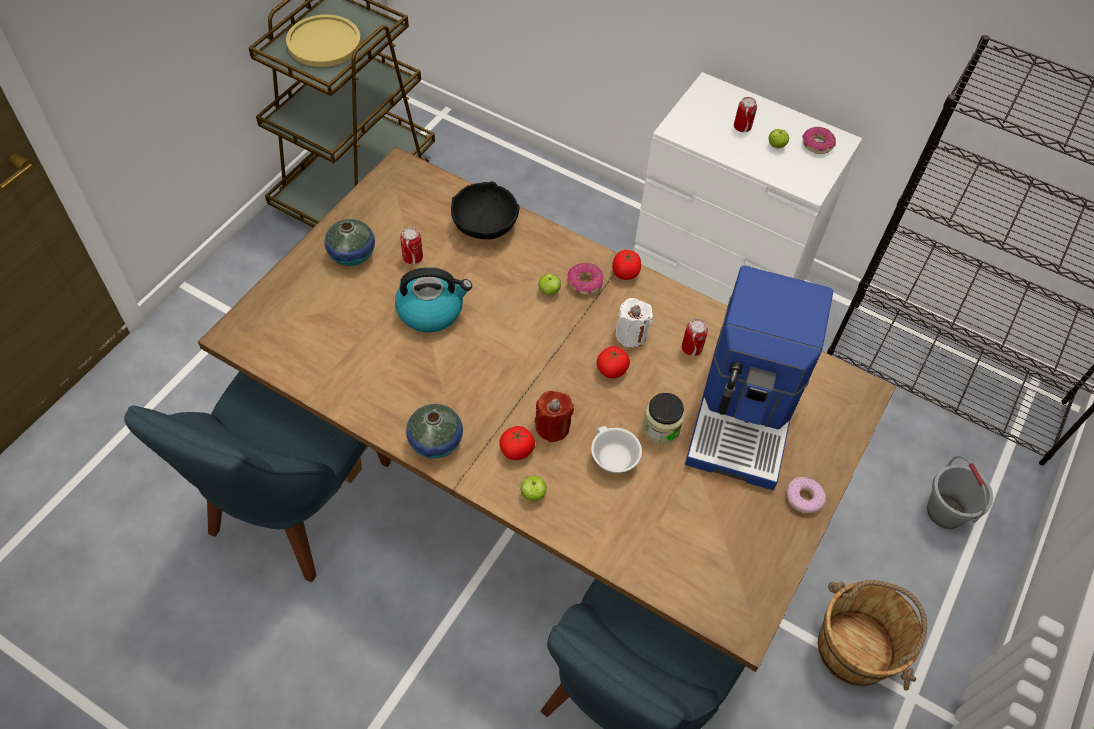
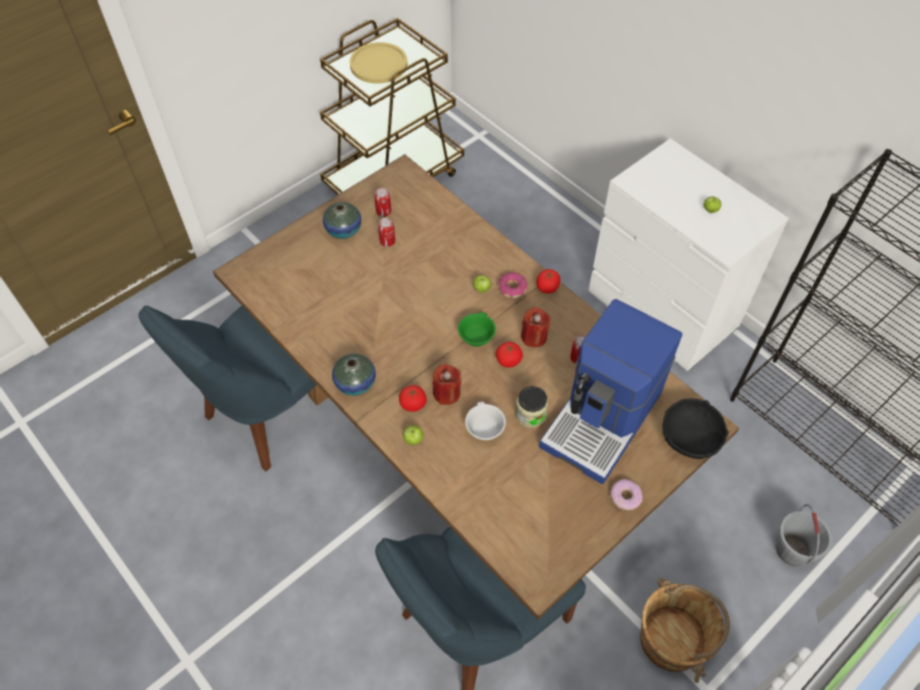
camera: 20 degrees right, 0 degrees up
(431, 310) = (387, 284): kettle -> none
(485, 224) = (451, 227): black bowl -> black bowl (690, 437)
(562, 349) = (475, 336): none -> green cup
(631, 334) = (534, 336): white candle -> red candle
(742, 127) = (686, 189): can -> can (383, 212)
(817, 144) = (746, 216): donut -> none

